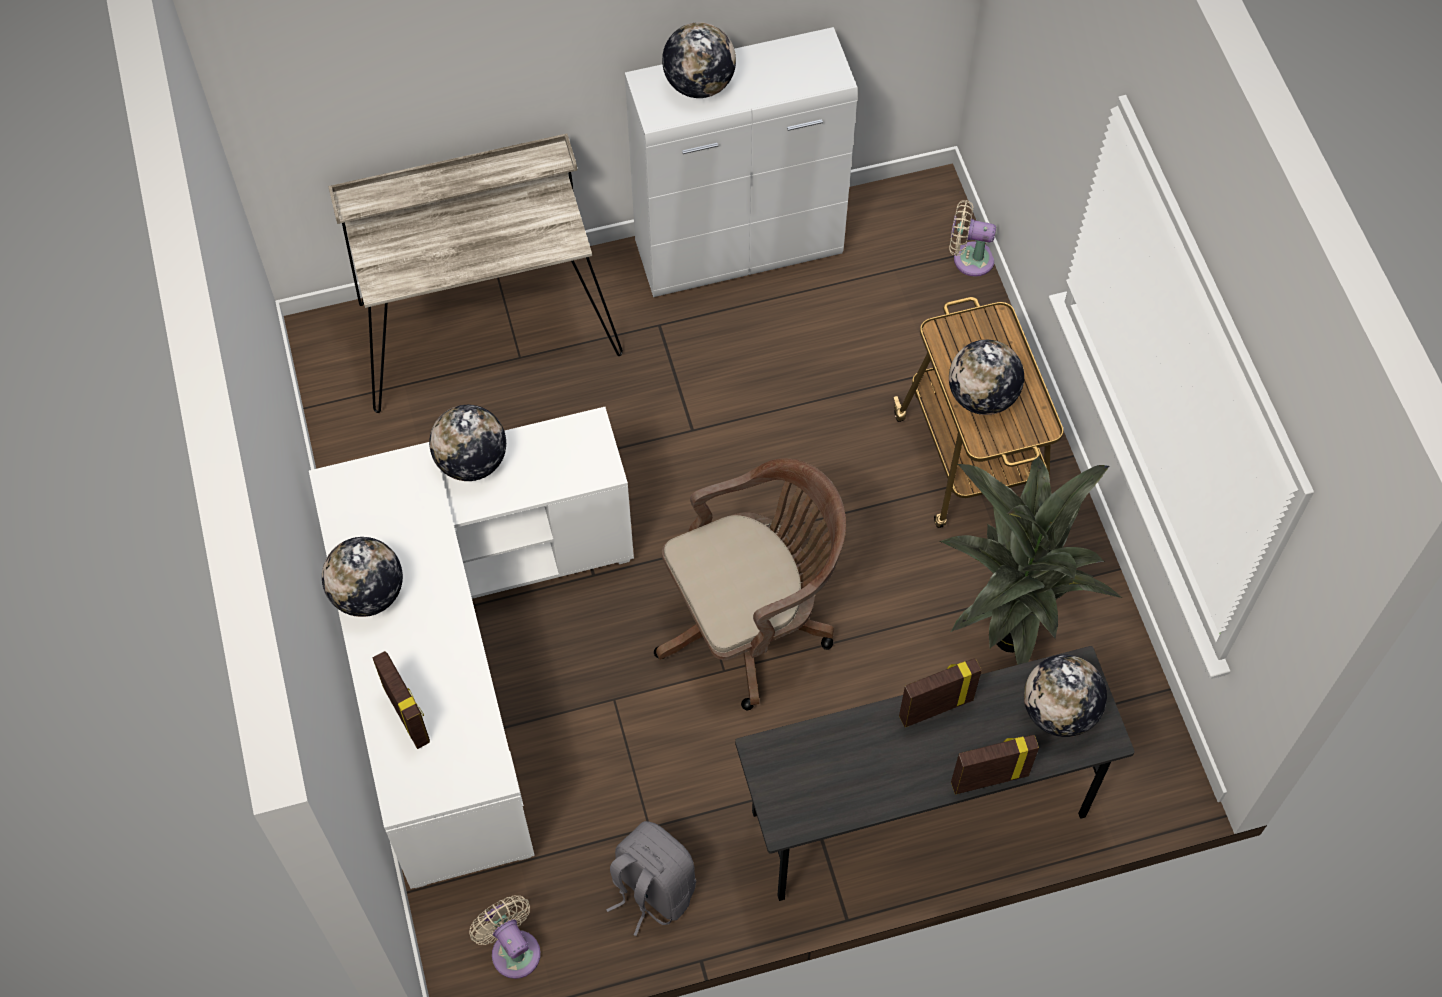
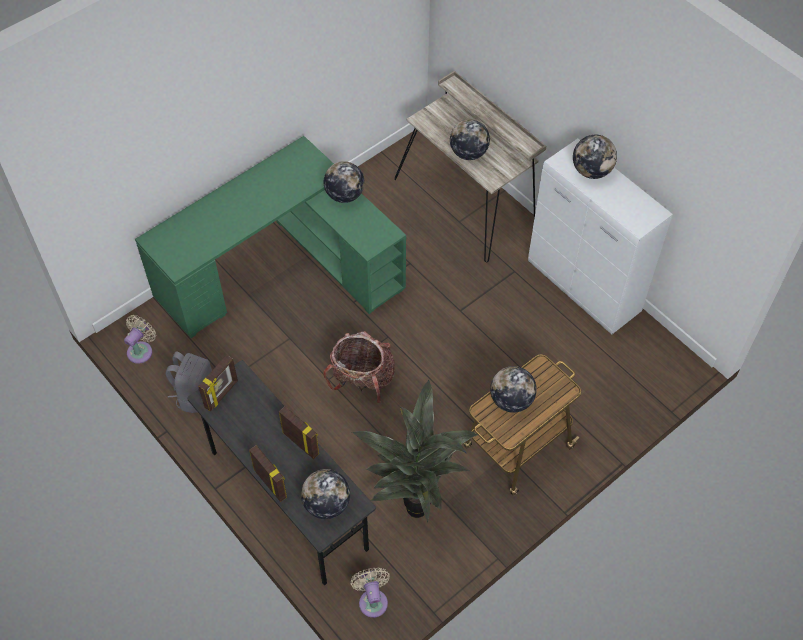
camera: 65 degrees right, 5 degrees down
(368, 594) = (250, 183): globe -> globe (468, 153)
(408, 715) = (195, 224): picture frame -> picture frame (222, 395)
(464, 659) = (281, 269): white desk -> green desk
(751, 621) = (362, 380): brown office chair -> backpack
(969, 258) = (650, 398): beige fan -> beige fan (372, 600)

